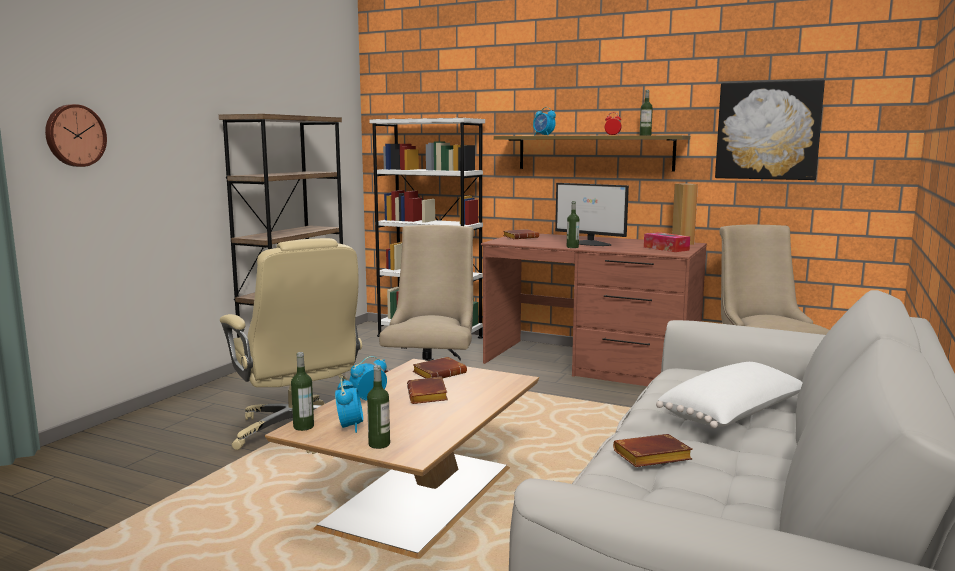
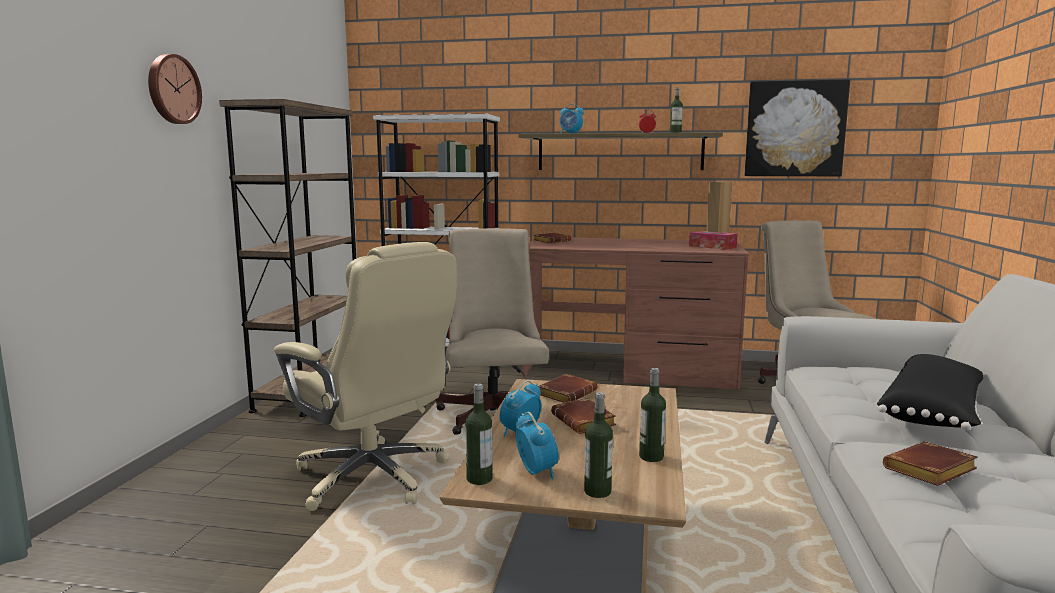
camera: 15 degrees left, 0 degrees up
(74, 135) = (55, 114): wall clock -> wall clock (172, 89)
(572, 247) = (621, 248): bottle -> bottle (651, 457)
(591, 243) = (632, 244): monitor -> none
(735, 416) = (934, 413): white pillow -> black pillow

